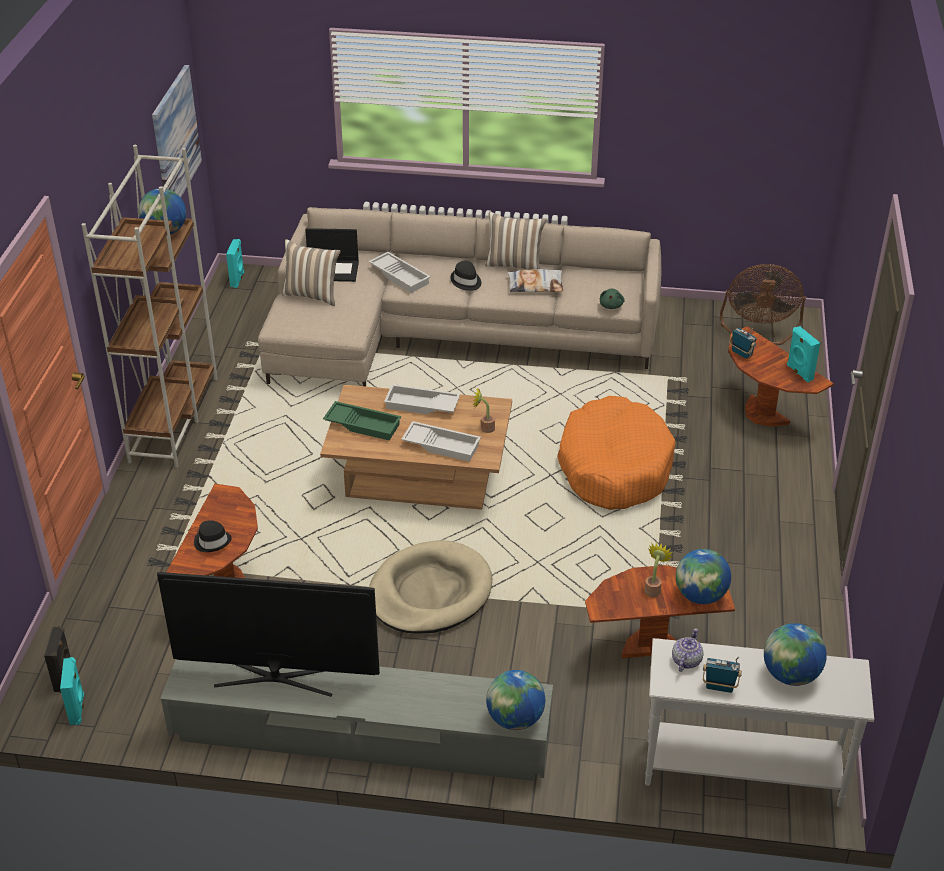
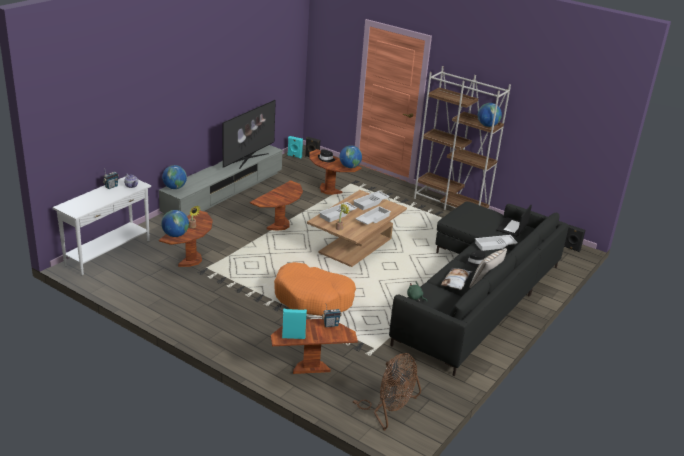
camera: 115 degrees right, 10 degrees down
(175, 138) = (572, 134): picture -> none
(238, 279) = (571, 248): turquoise speaker -> black speaker
(312, 295) = (490, 217): pillow -> none
(363, 424) = (371, 203): green tray -> white tray
(430, 592) = (279, 225): beige dog bed -> brown side table
(448, 332) = (477, 293): beige sofa -> black sofa
(790, 675) = (94, 200): globe -> globe (349, 167)

